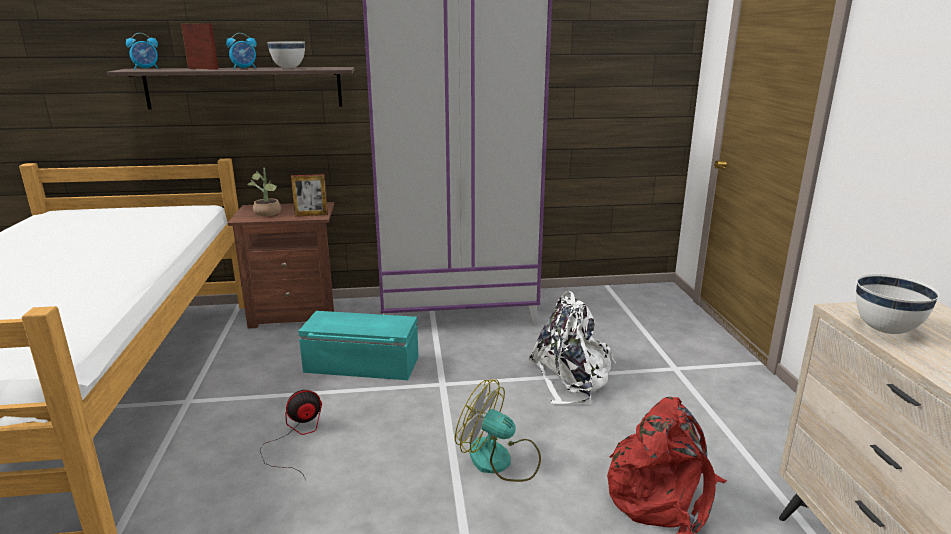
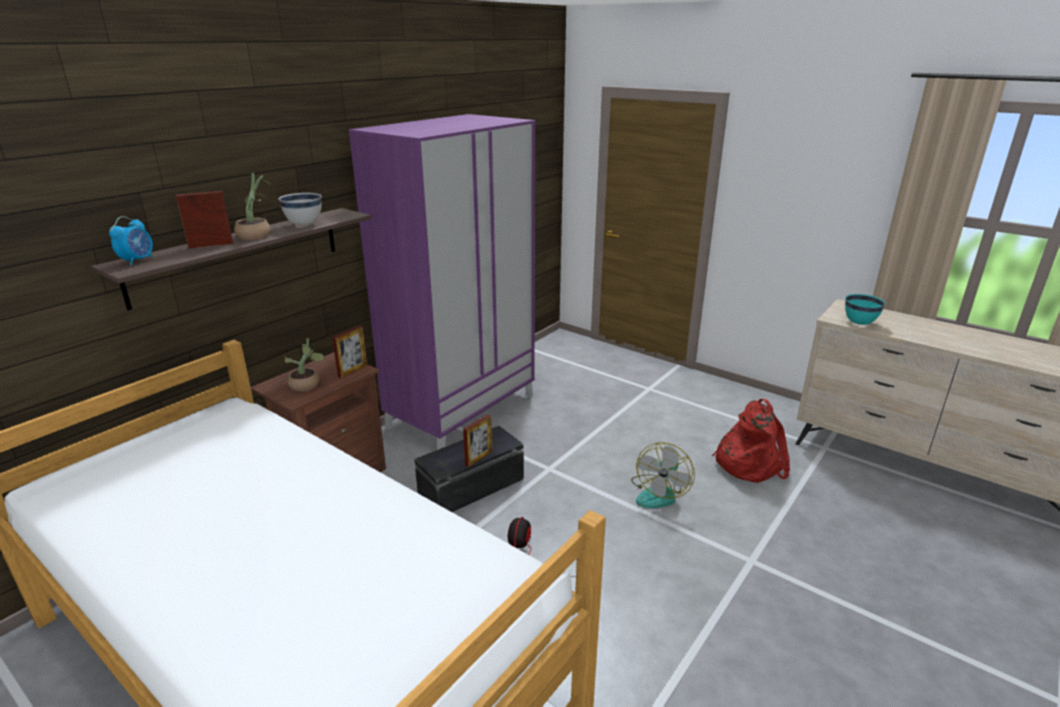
camera: 45 degrees left, 5 degrees up
(244, 68) = (257, 235): alarm clock -> potted plant
(353, 331) = (478, 458): none -> picture frame
(361, 365) = (472, 487): turquoise storage box -> black storage box
(500, 460) = (659, 493): fan -> fan turned 45 degrees counterclockwise
(571, 378) = (611, 423): white backpack -> none
(886, 331) = (859, 323): white bowl -> turquoise bowl

